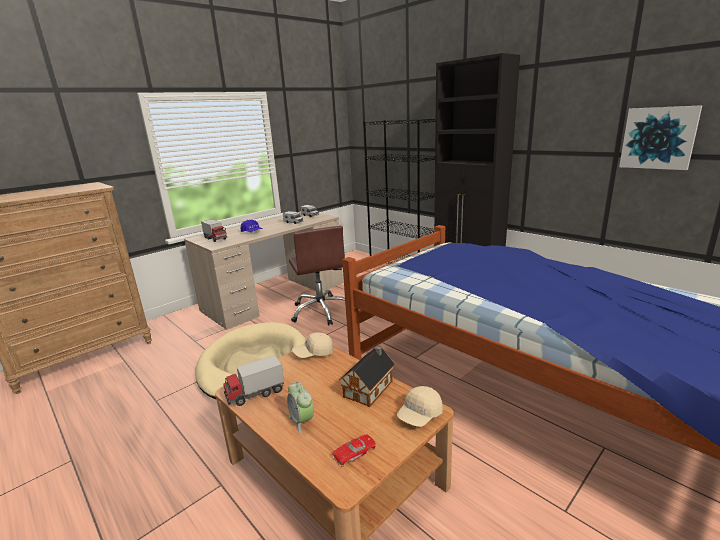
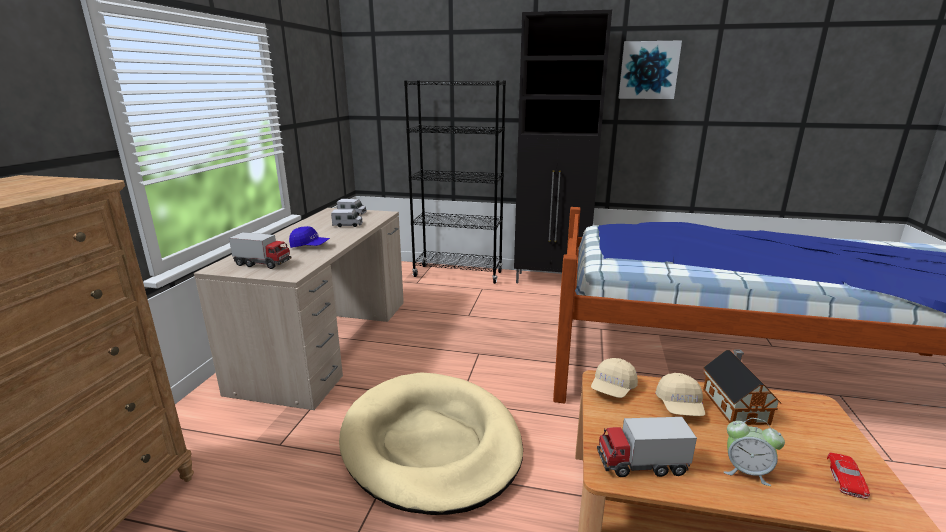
camera: 35 degrees left, 0 degrees up
(255, 393) = (641, 464): toy truck -> toy truck turned 60 degrees clockwise
(321, 311) = (424, 345): brown office chair -> none
(419, 415) = (819, 413): beige cap -> beige cap (679, 406)
(658, 138) = (744, 107): picture -> picture (648, 70)

